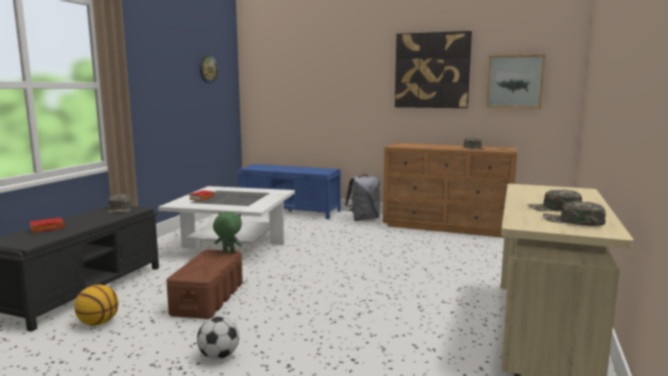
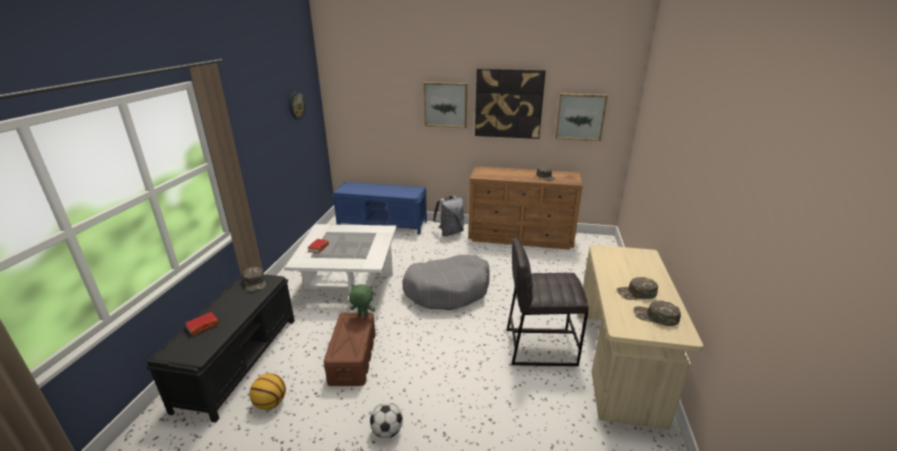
camera: 10 degrees left, 15 degrees up
(343, 258) = (448, 290): none -> grey dog bed
(363, 74) = (445, 105): none -> picture
(441, 306) = (539, 346): none -> grey stool

